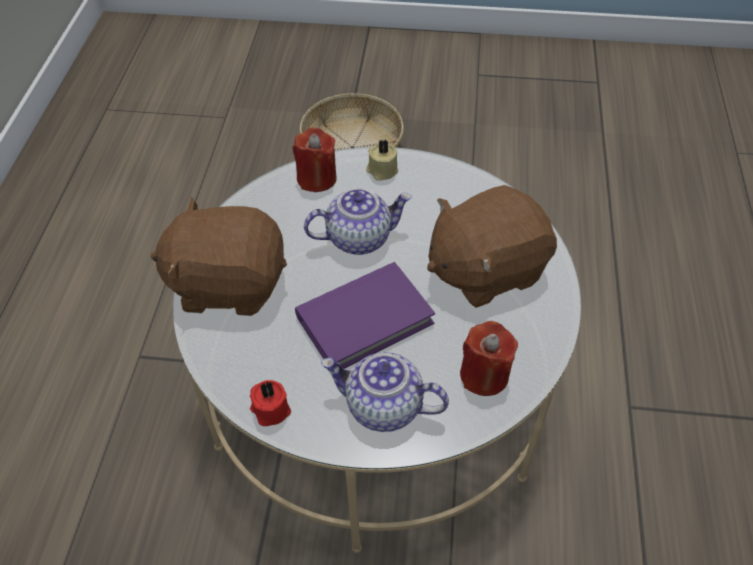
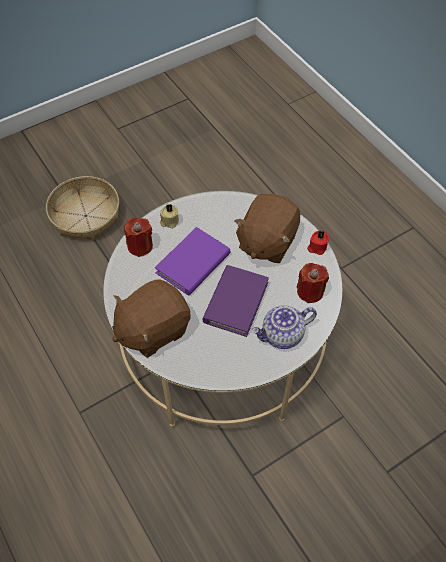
camera: 40 degrees left, 5 degrees up
(270, 410) = (235, 372): red candle -> red candle (317, 247)
(359, 237) = (193, 263): teapot -> purple book

